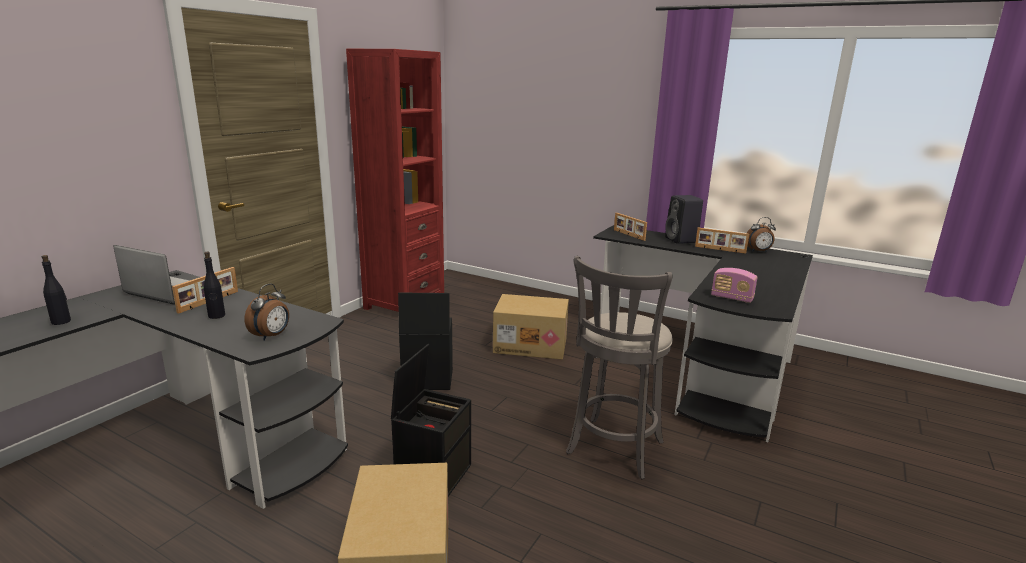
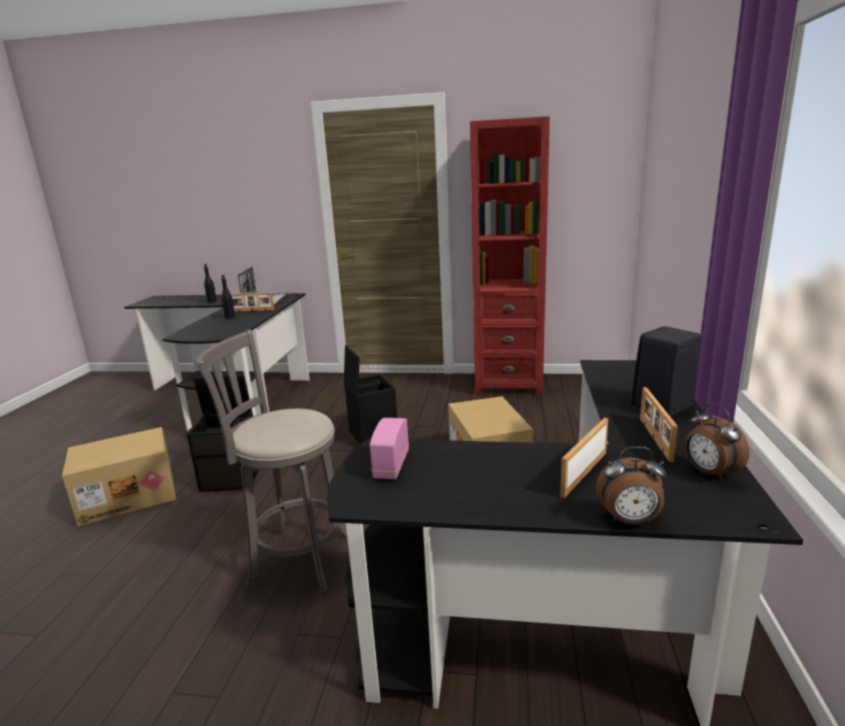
camera: 70 degrees right, 0 degrees up
(271, 336) = (200, 333): alarm clock -> alarm clock (629, 521)
(628, 235) = (622, 374): picture frame -> picture frame (582, 473)

